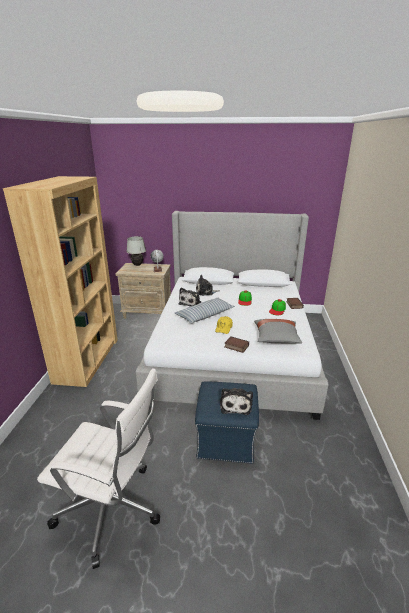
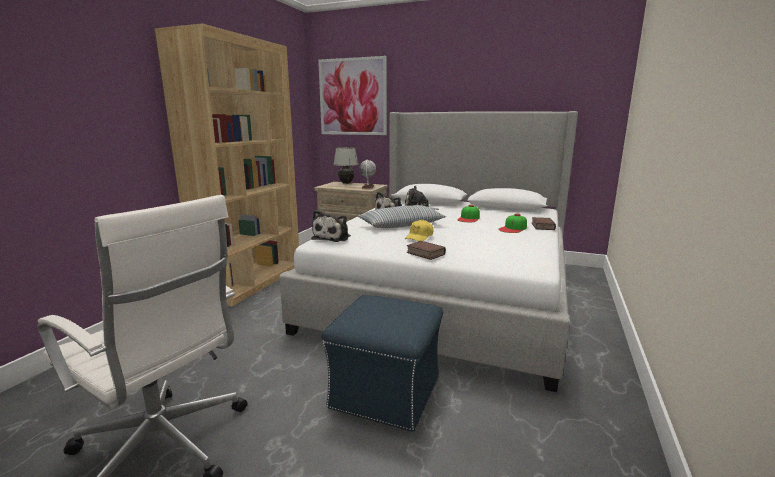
camera: 15 degrees right, 10 degrees down
(137, 196) = (352, 97): none -> picture
(235, 405) = (393, 322): plush toy -> plush toy (333, 237)
(276, 339) = (493, 252): grey pillow -> none

